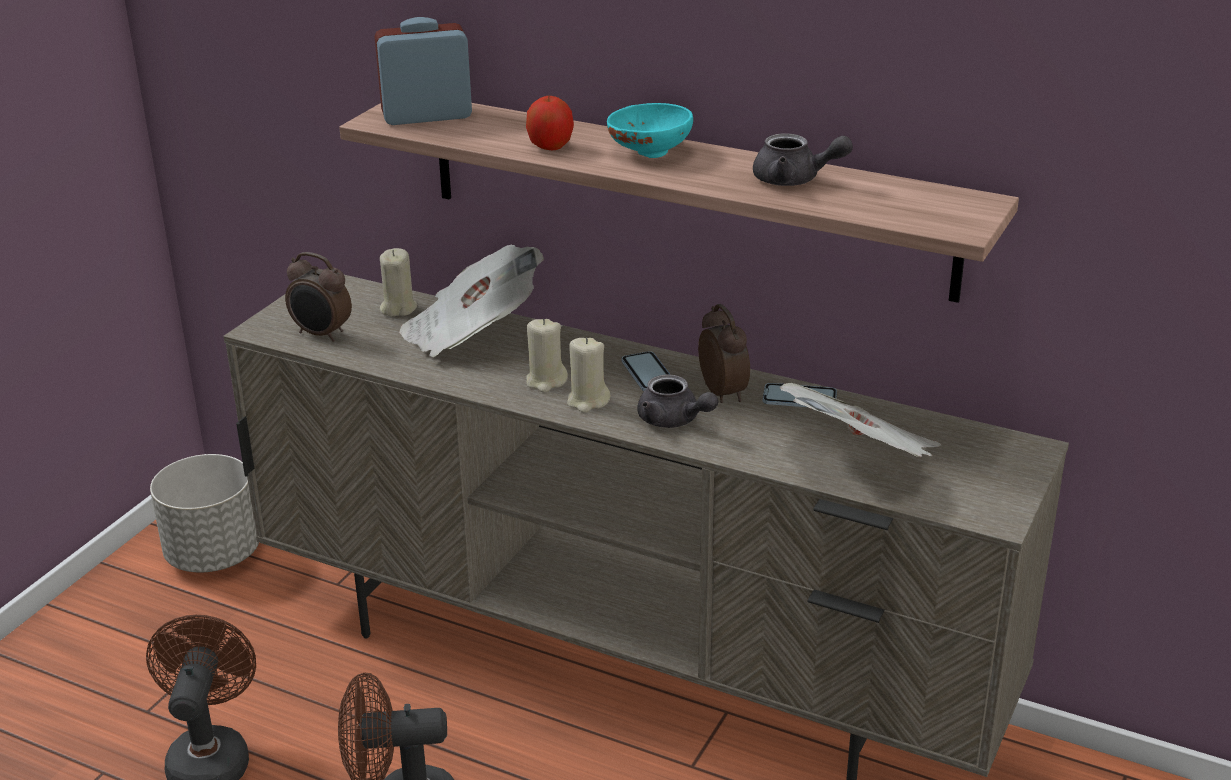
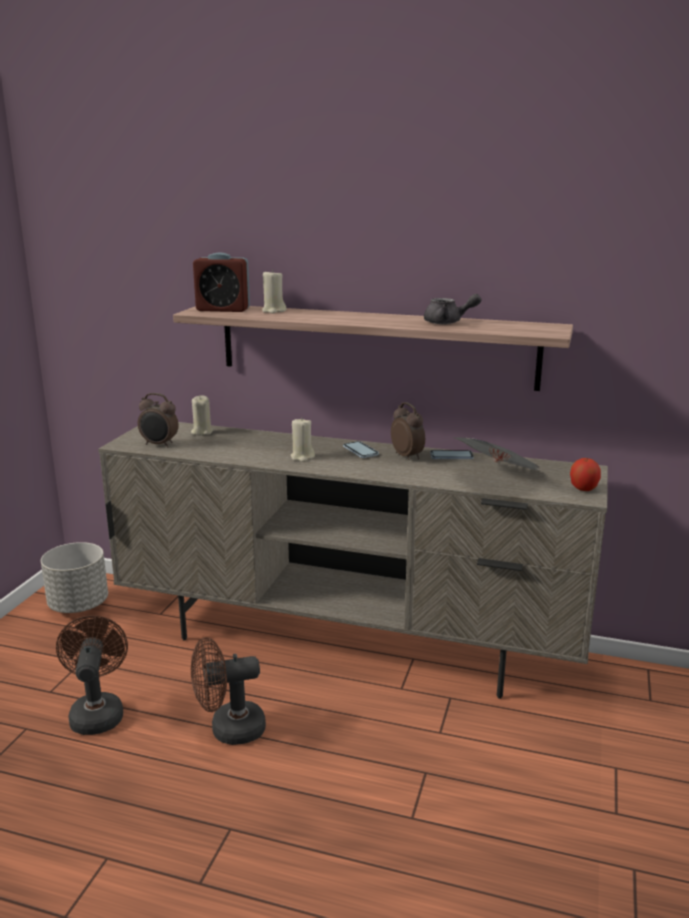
camera: 10 degrees left, 10 degrees down
(426, 115) = (223, 309): alarm clock -> alarm clock turned 150 degrees counterclockwise
(472, 334) = (250, 440): newspaper -> none
(550, 146) = (302, 316): apple -> apple (583, 489)
(587, 401) = (330, 464): beige candle -> beige candle (273, 311)
(648, 151) = (359, 316): turquoise bowl -> none
(674, 421) = (384, 469): grey teapot -> none

